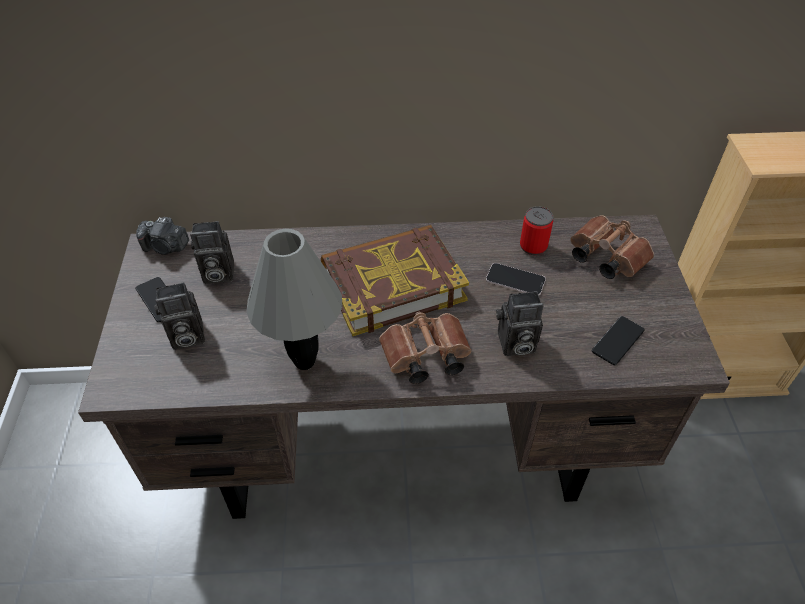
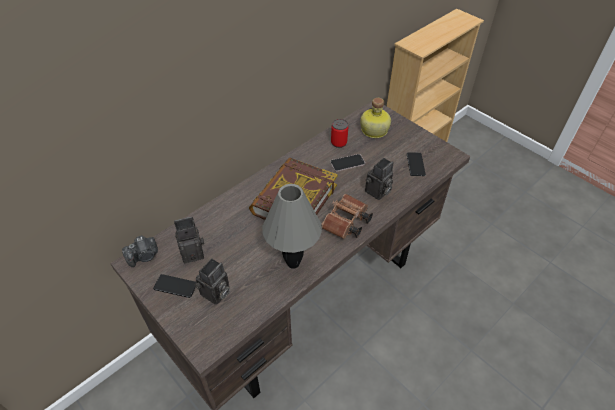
camera: 40 degrees left, 0 degrees up
(216, 274) = (193, 252): camera -> camera turned 150 degrees counterclockwise
(604, 257) = (373, 130): brown binoculars -> bottle

